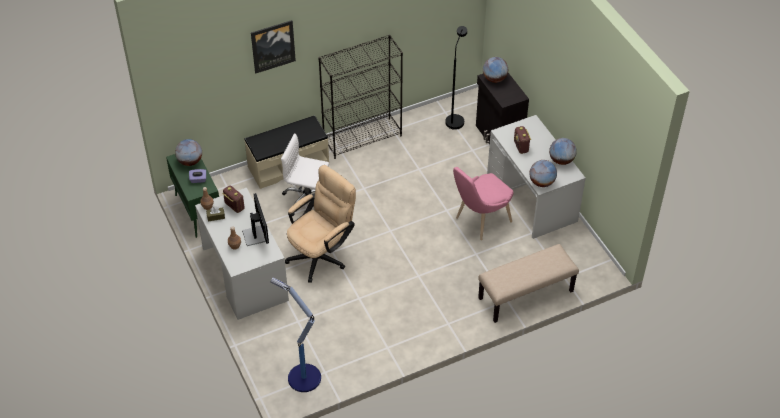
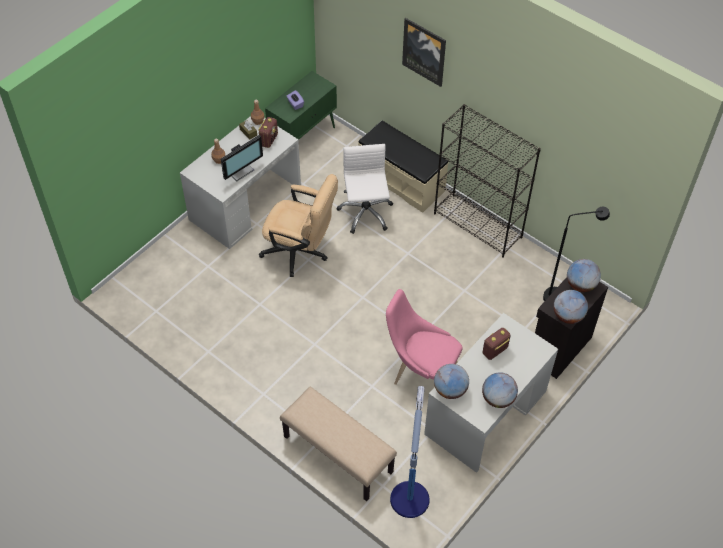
camera: 65 degrees right, 5 degrees up
(190, 161) = (315, 89): globe -> globe (567, 316)
(303, 377) = (142, 296): floor lamp -> floor lamp (409, 497)

